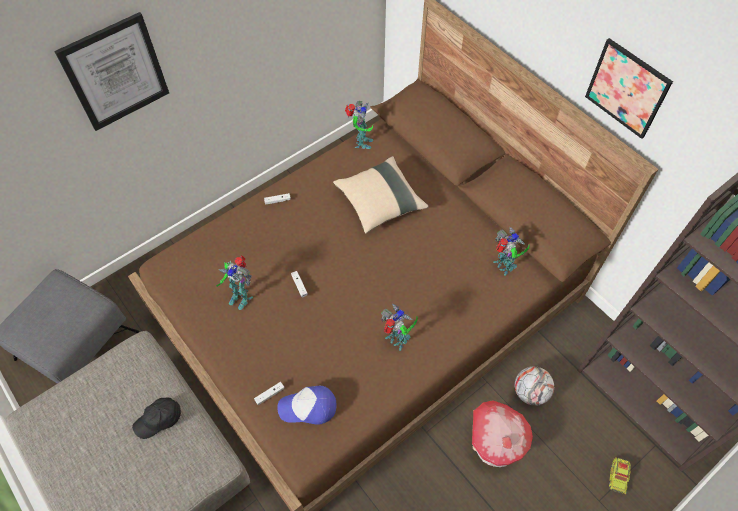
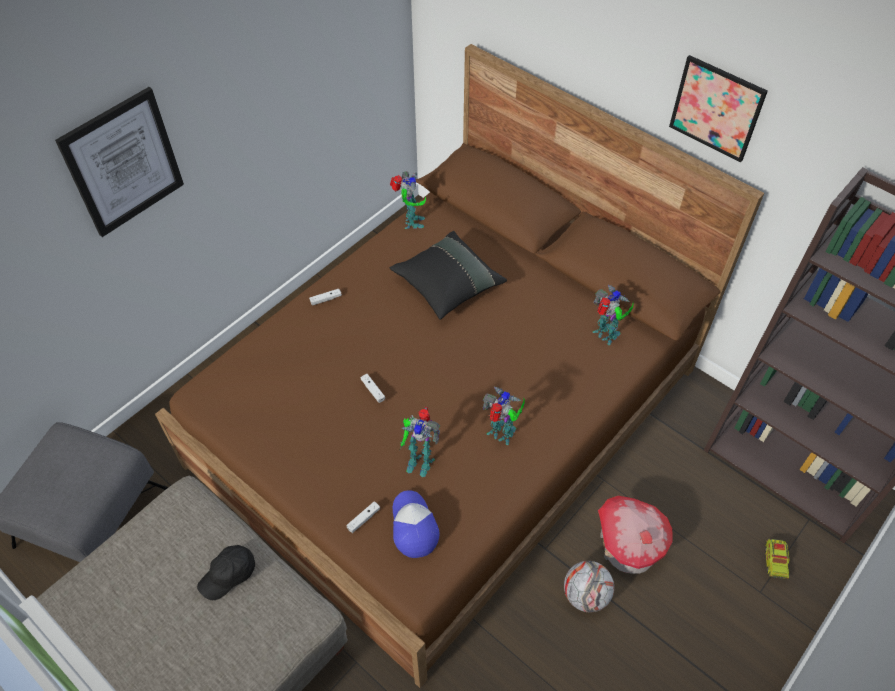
camera: 10 degrees left, 5 degrees down
(240, 296) = (304, 413): toy robot -> toy robot (419, 461)
(308, 408) = (413, 526): cap -> cap turned 90 degrees clockwise
(379, 202) = (447, 285): beige pillow -> black pillow
(530, 392) = (656, 483): football -> football (585, 595)

